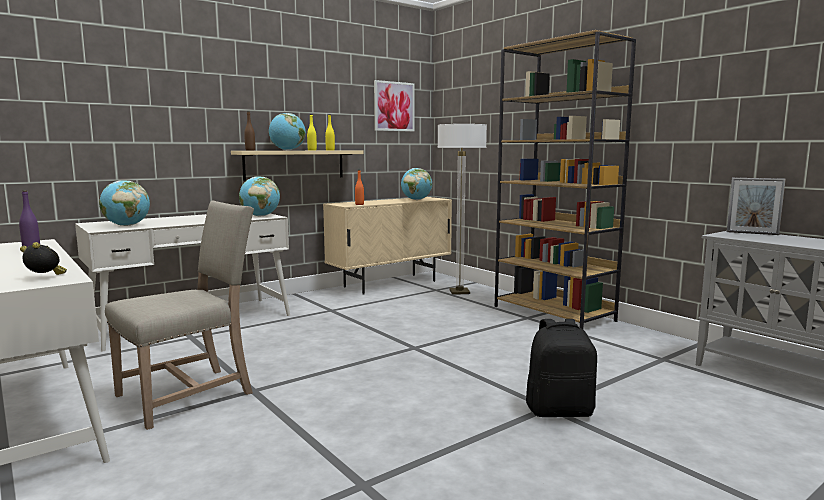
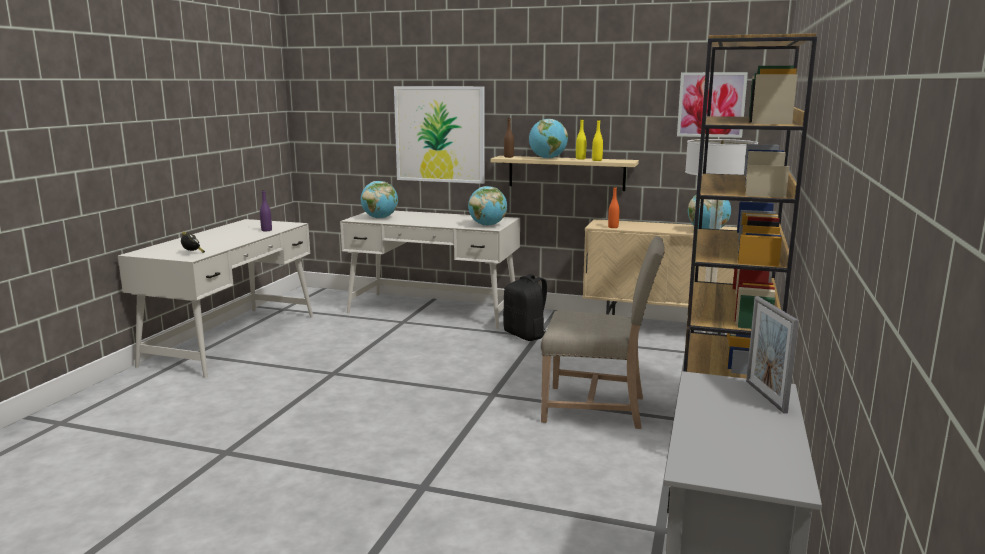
camera: 55 degrees right, 5 degrees up
(162, 129) = (440, 134): none -> picture
(189, 394) = (308, 359): beige chair -> beige chair (598, 408)
(560, 411) = (421, 494): black backpack -> black backpack (526, 335)

